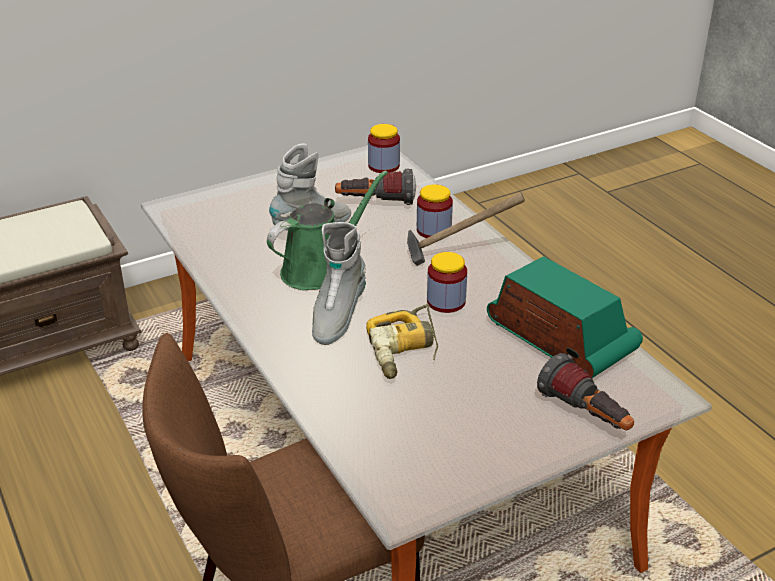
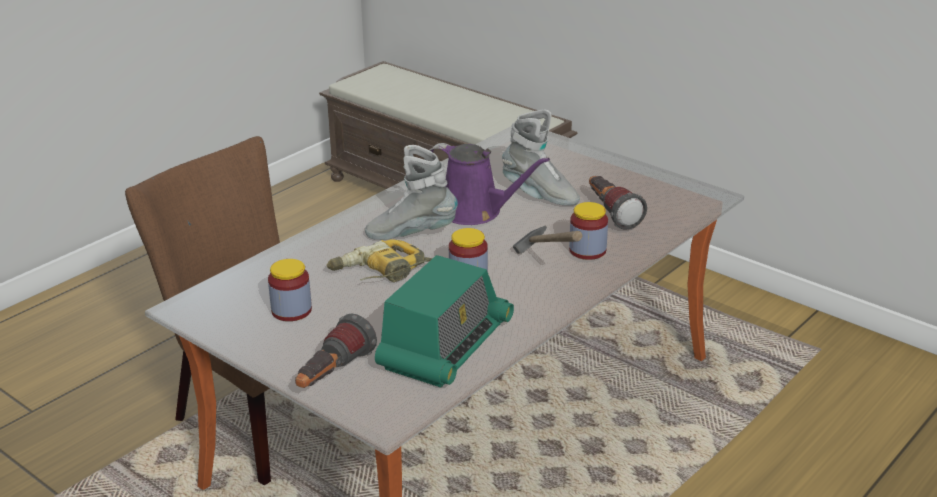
camera: 70 degrees right, 5 degrees down
(320, 270) = (476, 212): green watering can -> purple watering can
(384, 166) = (687, 203): jar -> jar (291, 310)

